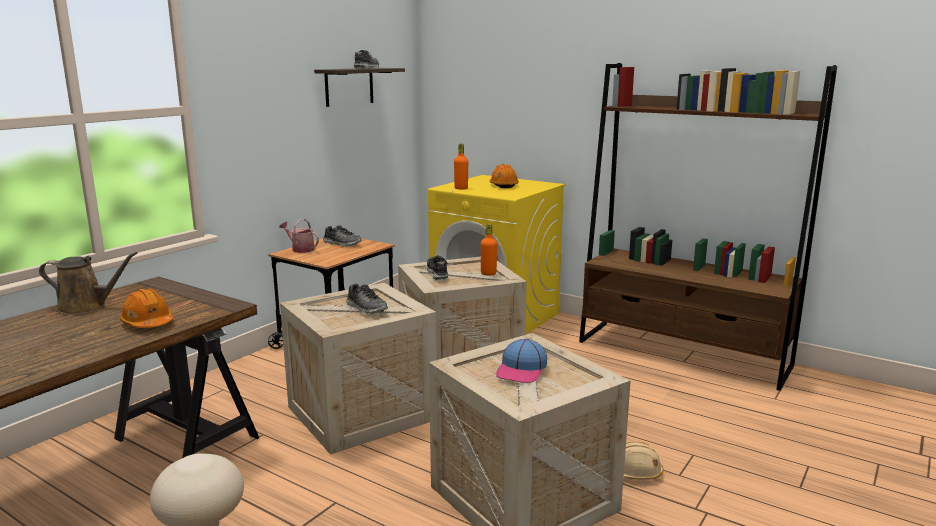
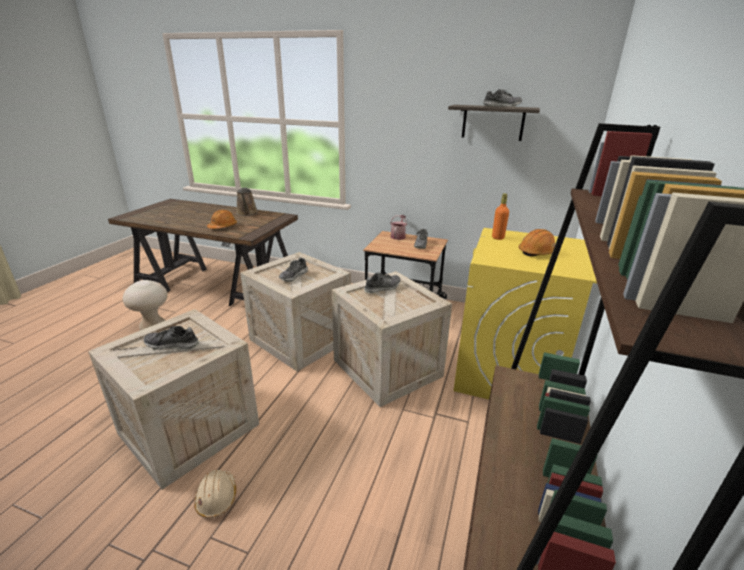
camera: 75 degrees right, 10 degrees up
(488, 273) = (396, 309): orange bottle -> none
(522, 370) = (172, 345): cap -> shoe

